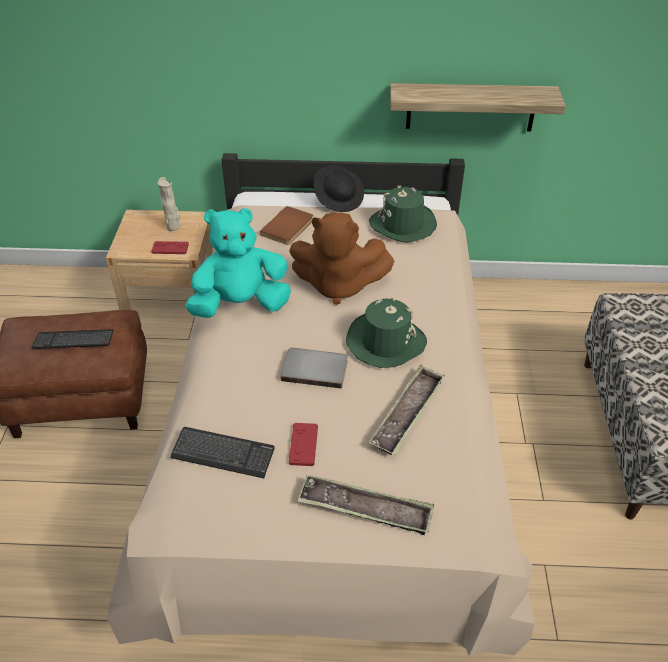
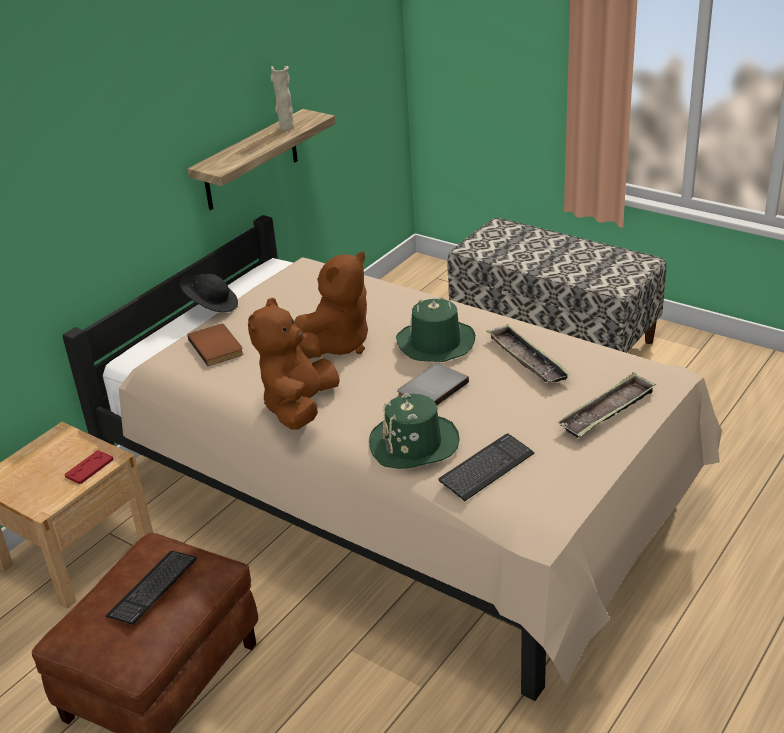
camera: 55 degrees left, 10 degrees down
(173, 227) = (54, 455): beige vase -> beige vase (286, 127)
(240, 305) = (300, 407): turquoise plush toy -> brown plush toy
(303, 445) = (514, 421): red game controller -> none
(402, 225) = (294, 285): green hat -> green hat (414, 444)

